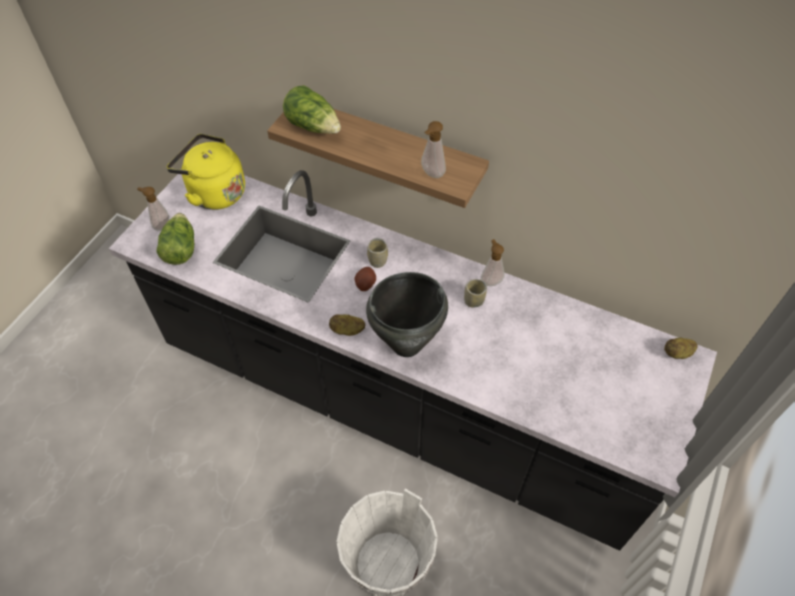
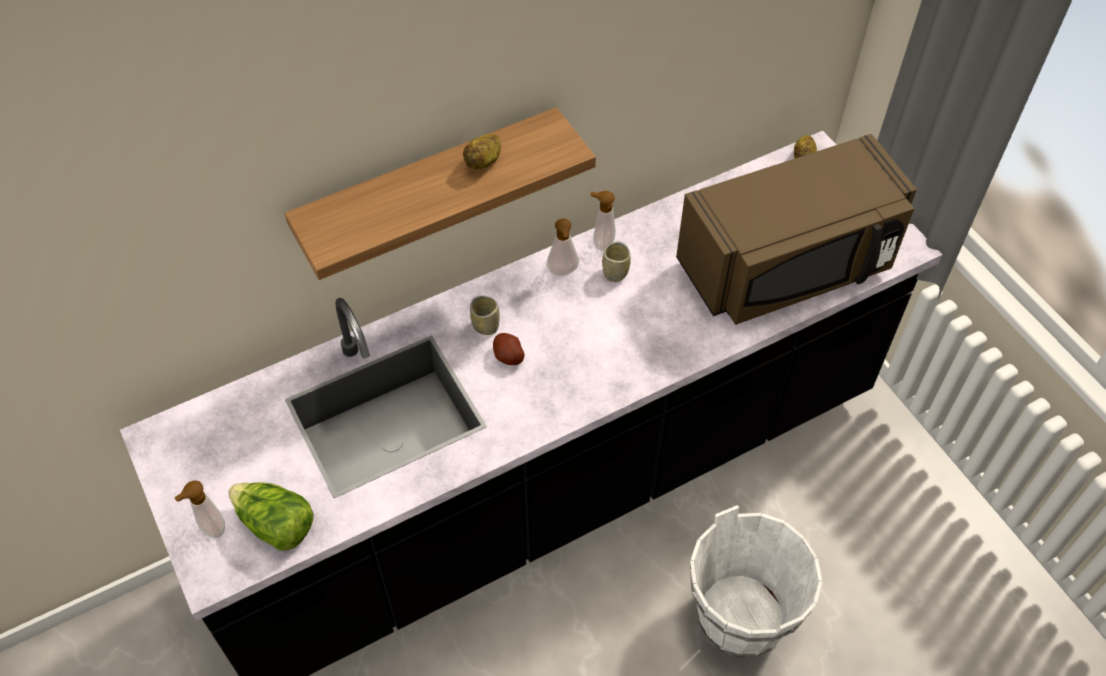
camera: 55 degrees left, 0 degrees up
(214, 192) = (213, 438): yellow kettle -> none
(314, 126) = (356, 222): lettuce -> none
(347, 330) = (559, 409): potato -> potato (484, 161)
(407, 345) = (624, 364): black cooking pot -> none
(431, 174) = (534, 162): soap dispenser -> soap dispenser (563, 272)
(569, 395) = (788, 267): none -> brown microwave

